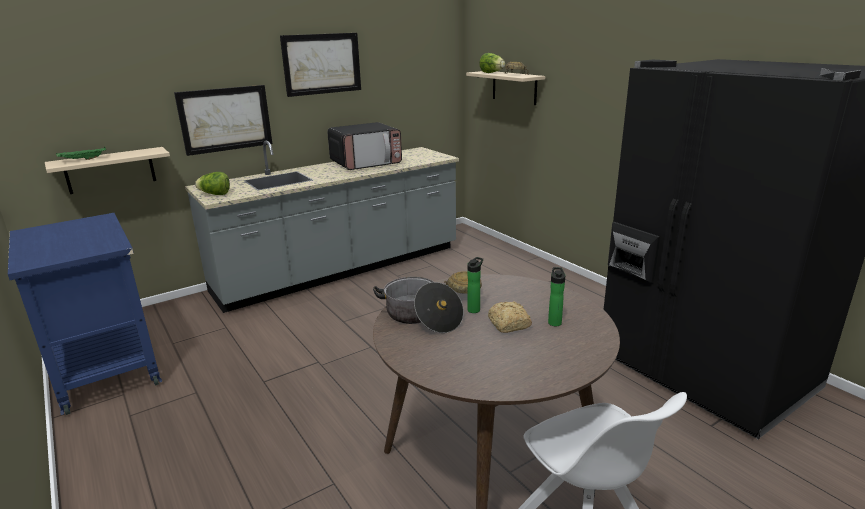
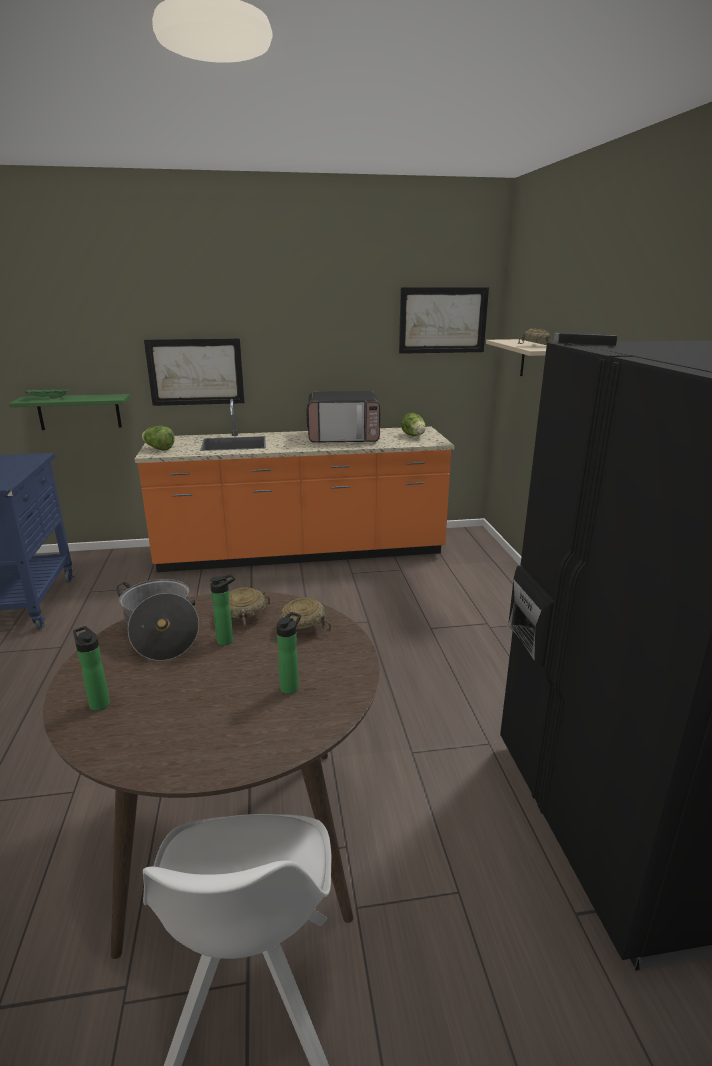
camera: 25 degrees right, 0 degrees up
(110, 170) = (79, 412): beige shelf -> green shelf
(322, 64) = (310, 319): picture -> picture (442, 320)
(341, 270) = (302, 553): grey counter -> orange counter
(445, 366) = (98, 703): none -> bottle
(492, 73) = (513, 342): lettuce -> lettuce (414, 436)
(508, 325) = (235, 673): bread -> none
(512, 290) = (304, 627): none -> beige bowl

